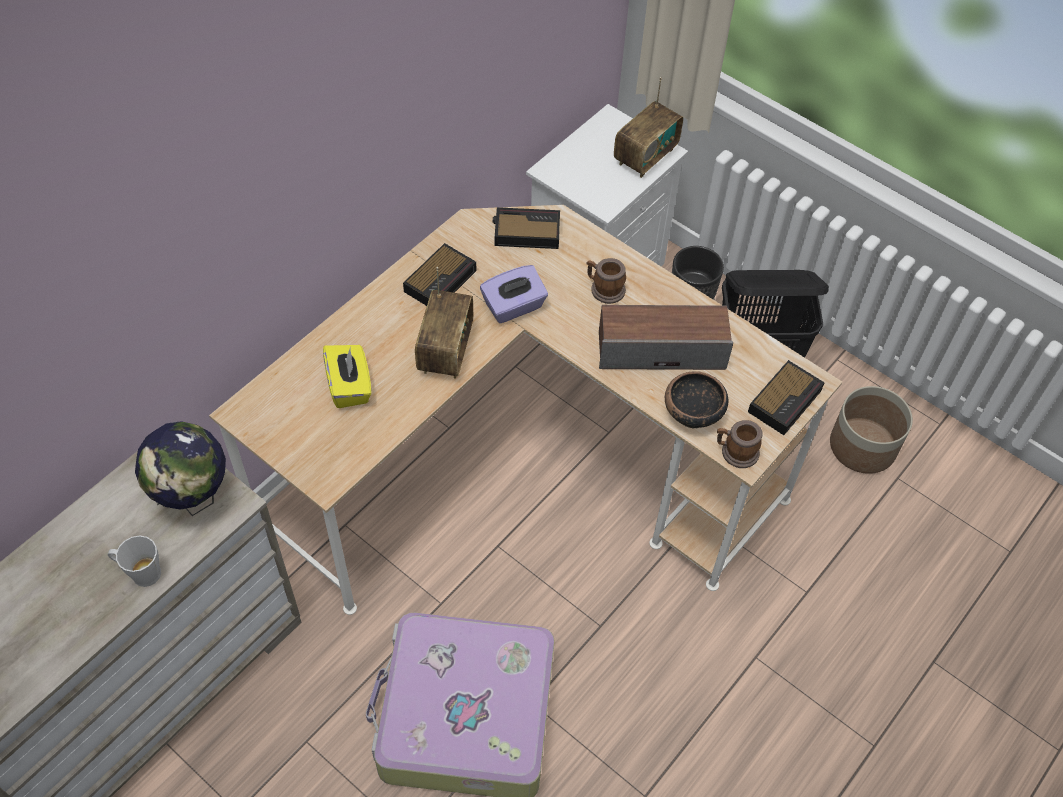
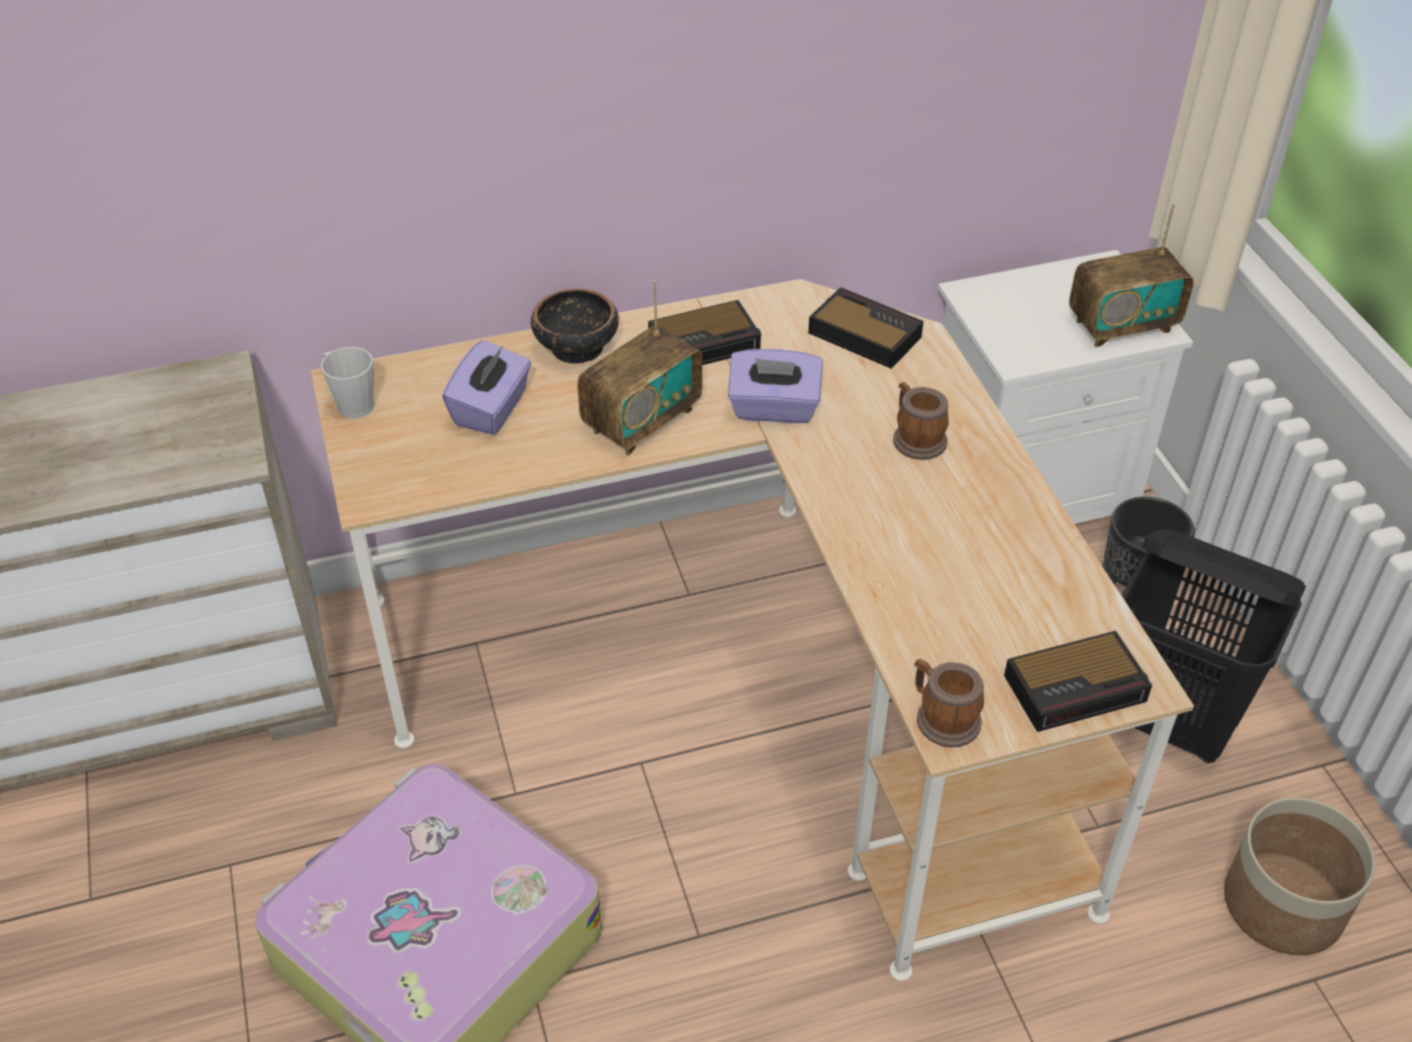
camera: 35 degrees right, 10 degrees down
(140, 572) = (69, 481): grey mug -> grey mug (351, 403)
(194, 499) = (196, 434): globe -> none
(349, 386) = (492, 409): yellow tissue box -> purple tissue box
(661, 349) = (936, 542): speaker -> none
(692, 413) = (917, 639): bowl -> bowl (576, 347)

